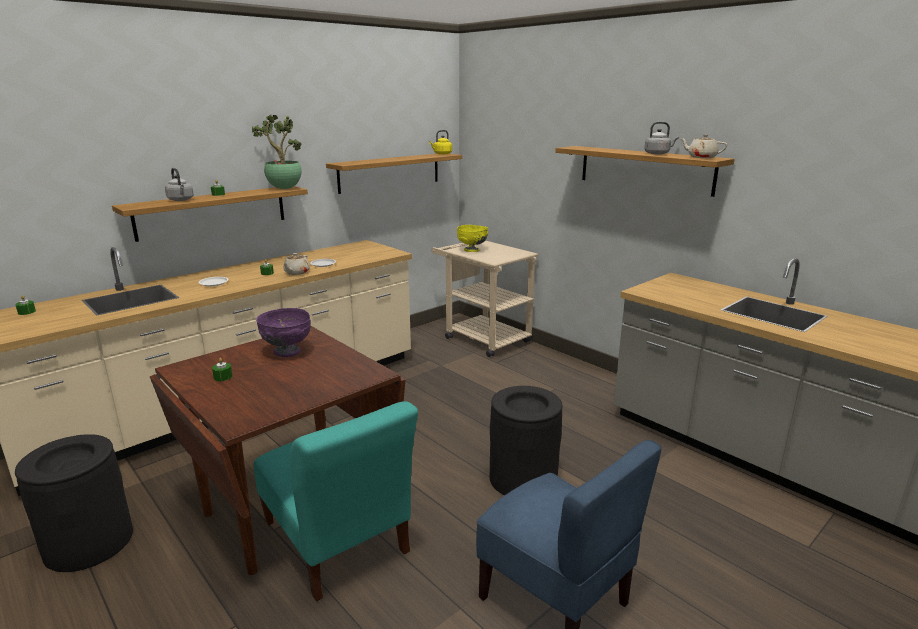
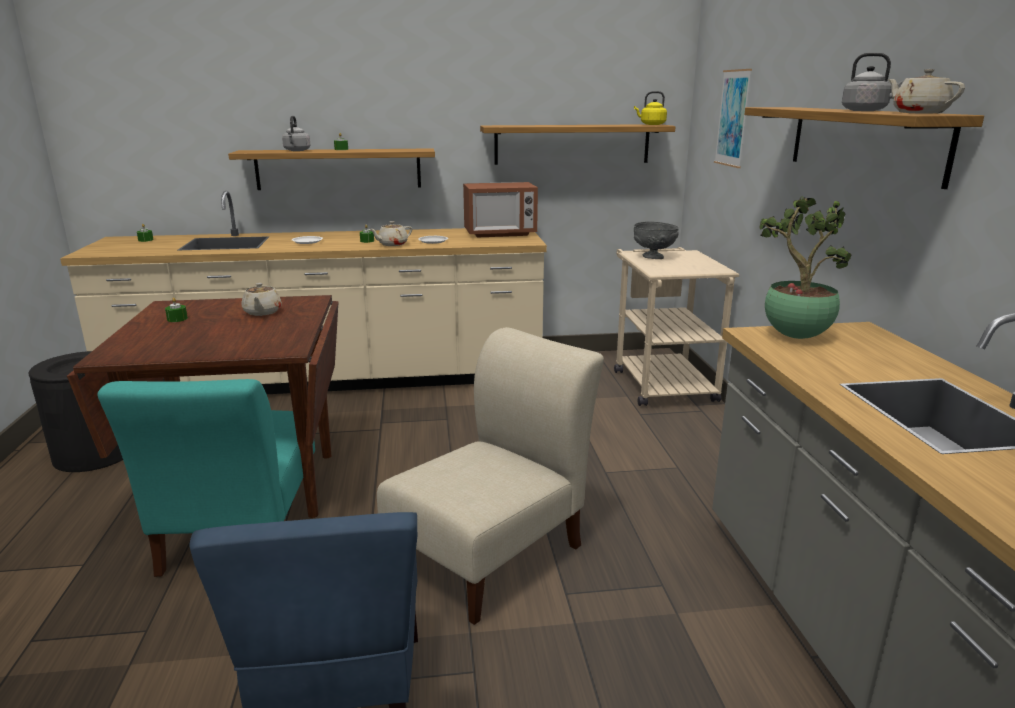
camera: 35 degrees right, 0 degrees up
(283, 188) = (413, 149): potted plant -> potted plant (794, 336)
(287, 352) = (262, 312): purple bowl -> beige teapot
(359, 249) = (500, 233): none -> microwave
(472, 250) = (653, 257): yellow bowl -> grey bowl
(512, 150) = (732, 118): none -> picture
(523, 478) = (493, 553): black trash can -> beige chair

